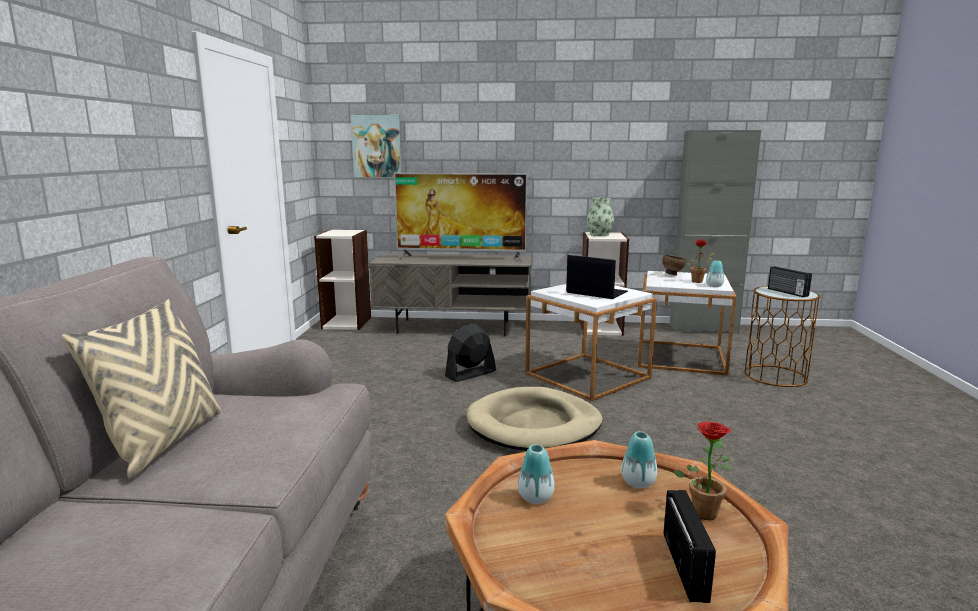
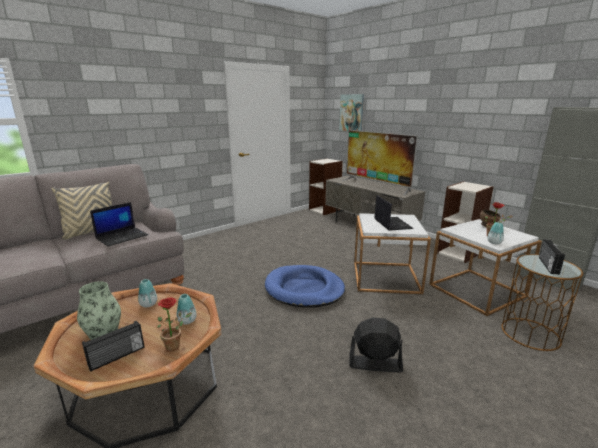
camera: 45 degrees right, 5 degrees up
(284, 419) = (122, 237): none -> laptop
(470, 374) = (327, 253): black fan -> black fan (375, 364)
(534, 425) = (304, 289): beige dog bed -> blue dog bed
(599, 235) = (466, 185): vase -> vase (103, 332)

